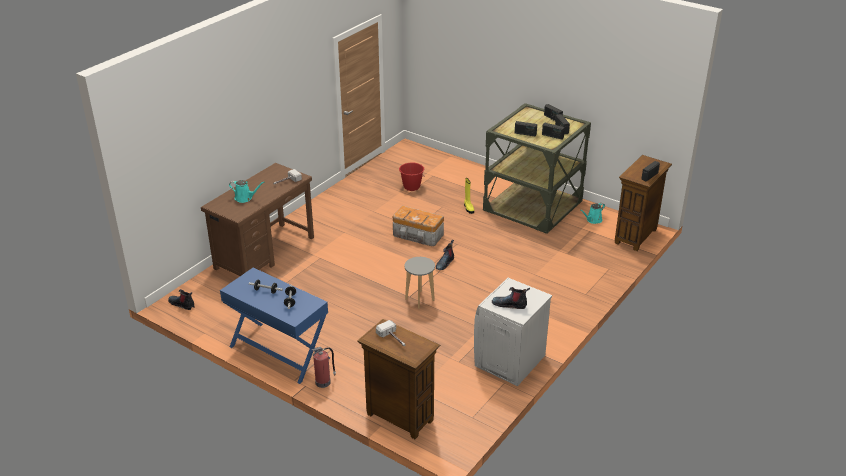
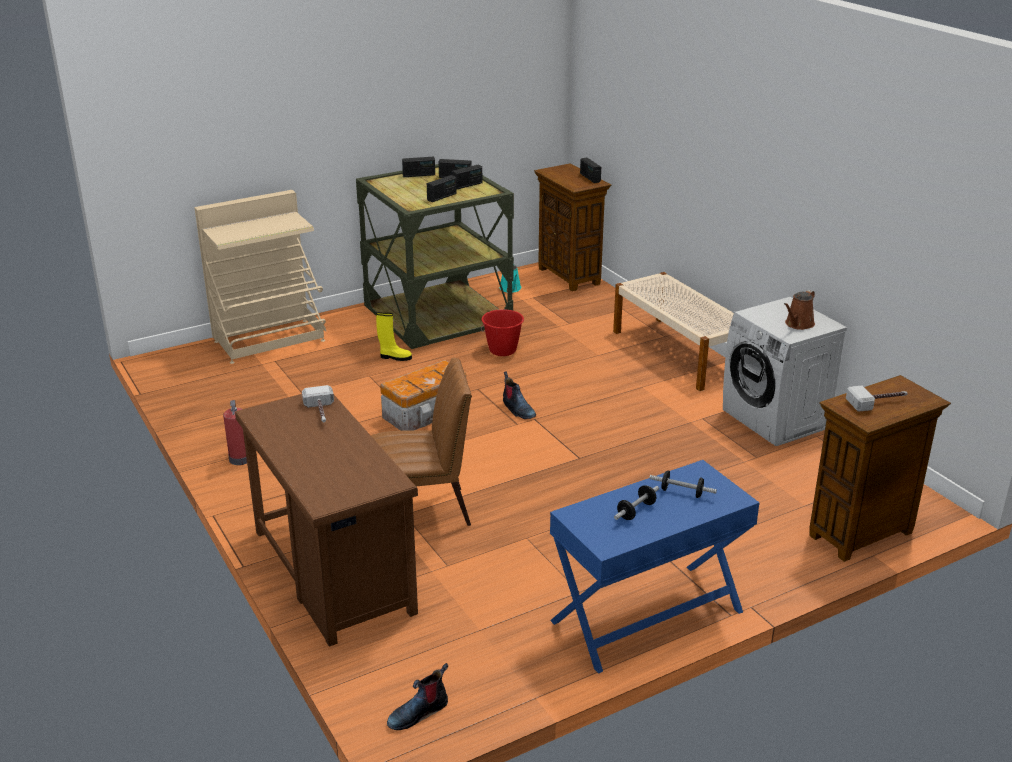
camera: 65 degrees left, 5 degrees down
(245, 198) = (334, 463): turquoise watering can -> none
(323, 382) = (749, 586): fire extinguisher -> fire extinguisher (240, 458)
(325, 261) = (421, 511): none -> brown chair
(411, 187) = (286, 385): red bucket -> red bucket (502, 350)
(419, 299) = (592, 451): grey stool -> none
(451, 168) = (271, 342): none -> beige shoe rack
(510, 304) = (798, 324): boot -> brown watering can
(568, 305) = (679, 353): none -> beige bench

